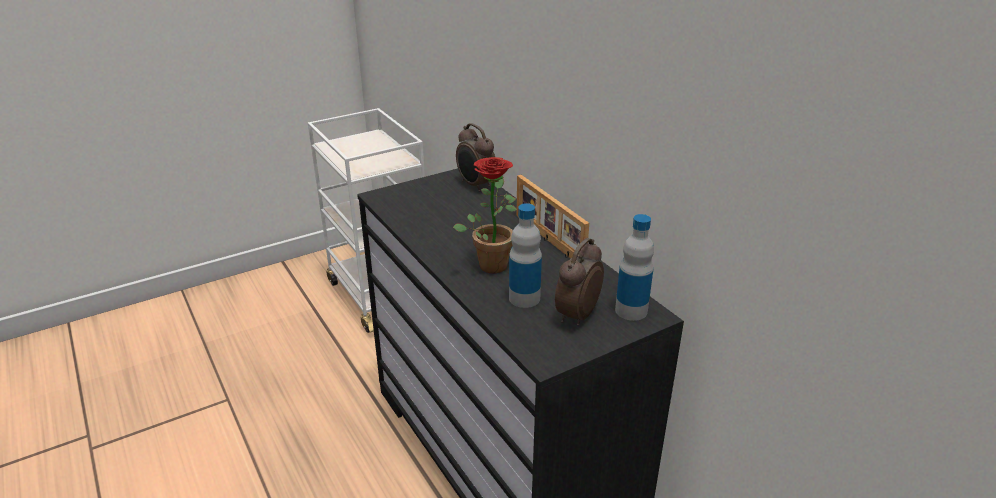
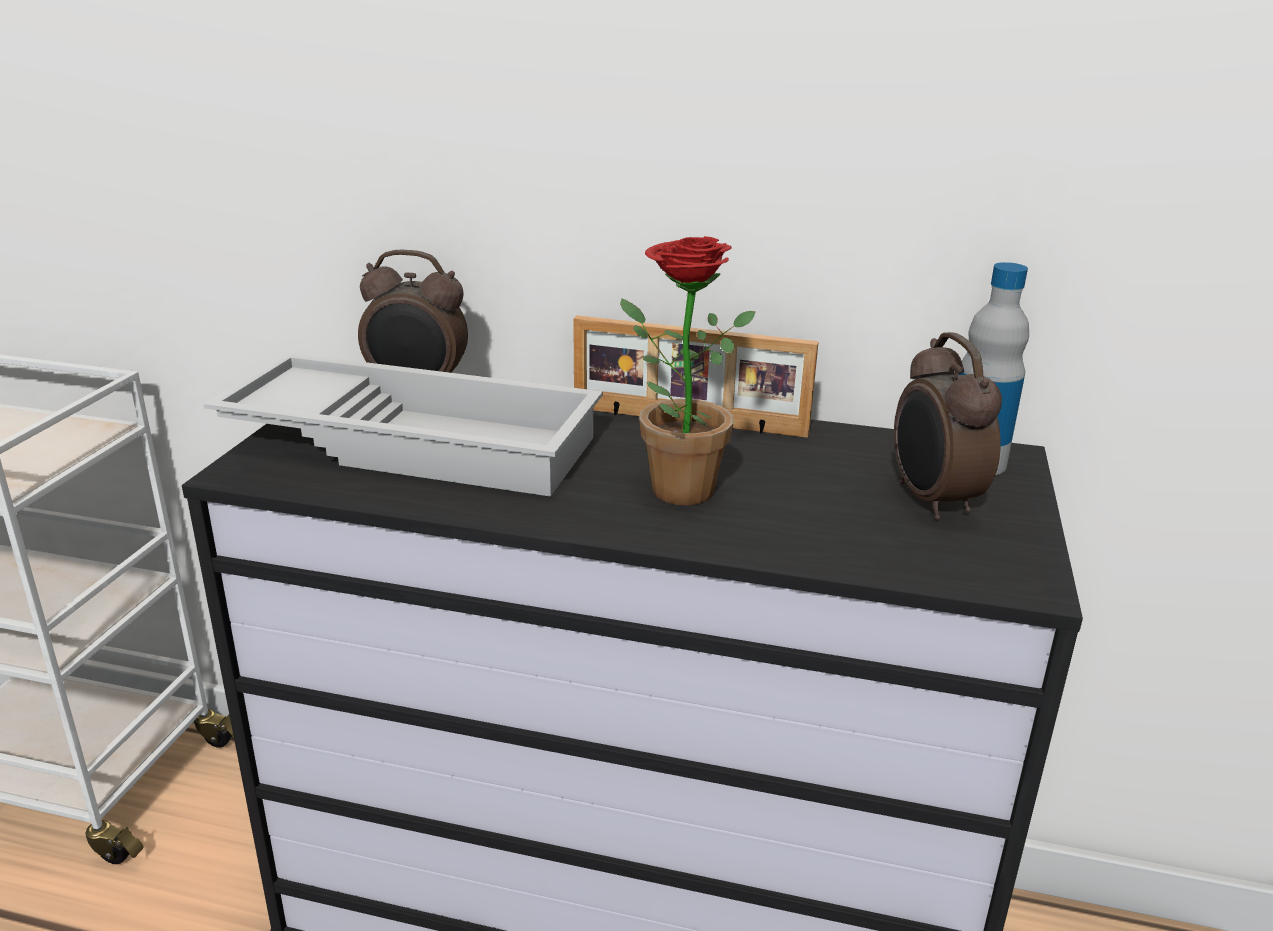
camera: 45 degrees left, 5 degrees down
(442, 206) = (417, 441): none -> white tray
(524, 298) = (822, 514): bottle -> none

